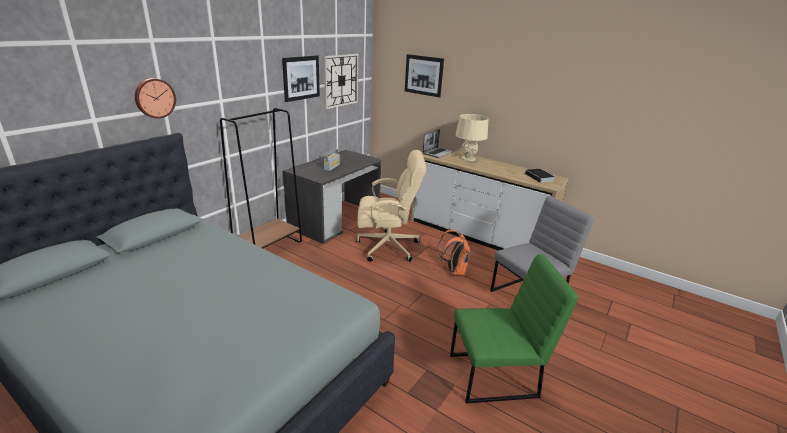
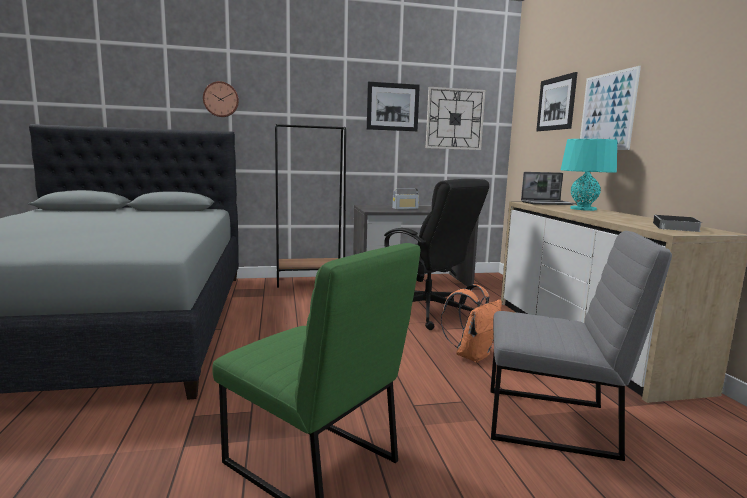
camera: 45 degrees right, 15 degrees down
(387, 246) = (426, 312): beige office chair -> black office chair
(468, 158) = (583, 209): beige table lamp -> turquoise table lamp
(473, 94) = (607, 112): none -> picture

